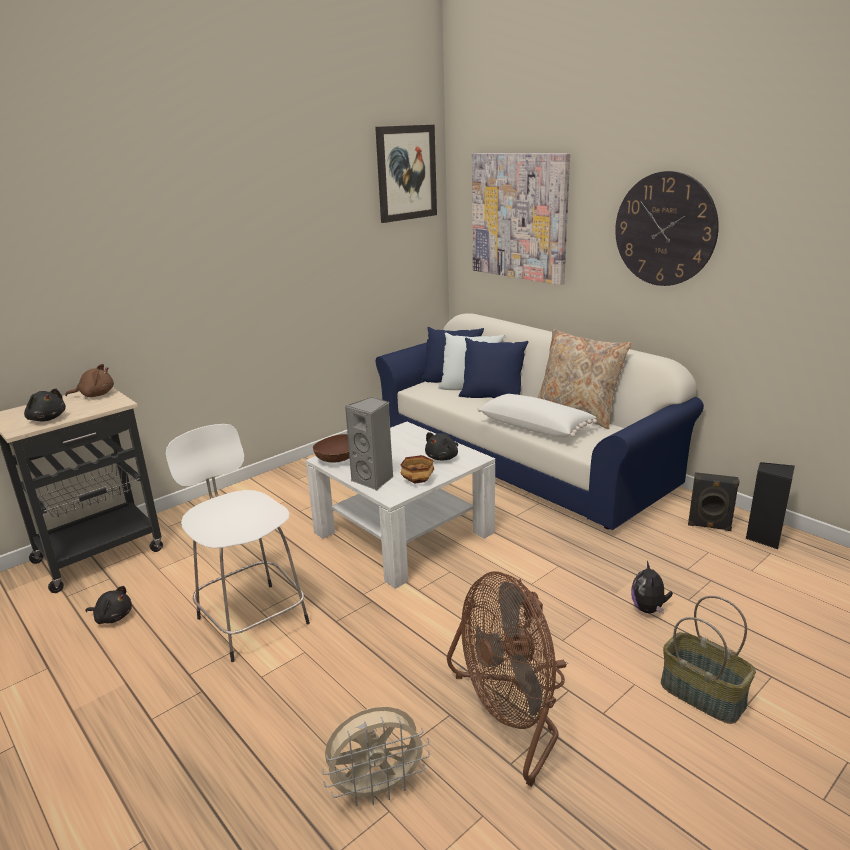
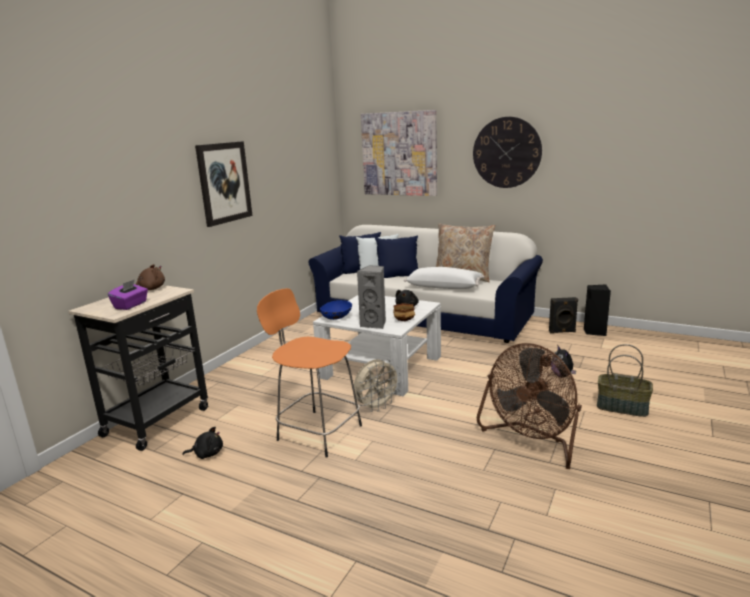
camera: 20 degrees left, 5 degrees down
(47, 418) = (131, 305): black plush toy -> purple tissue box
(251, 618) = (317, 432): white stool -> orange stool
(337, 460) = (337, 318): brown bowl -> blue bowl
(377, 789) = (484, 494): beige fan -> beige fan (377, 407)
(406, 173) = (317, 128): picture -> picture (224, 183)

